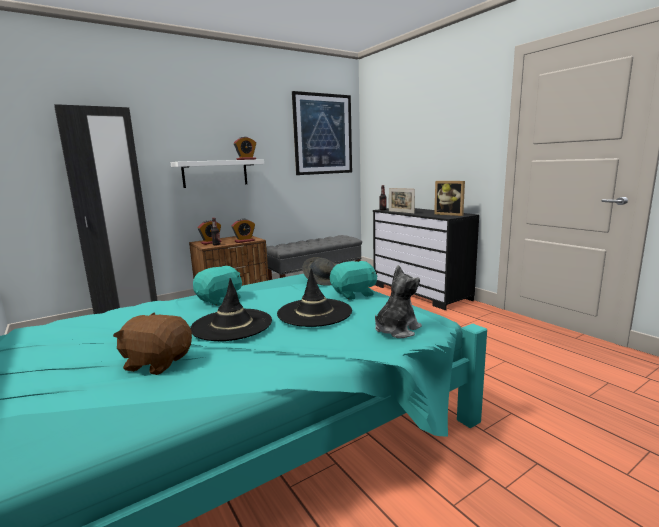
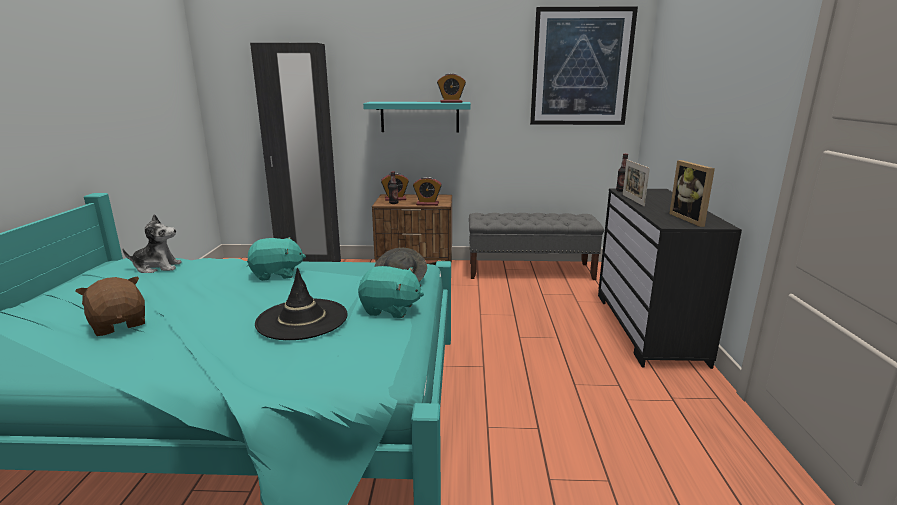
camera: 35 degrees right, 5 degrees up
(215, 173) = (420, 117): white shelf -> turquoise shelf
(232, 325) = (221, 307): black hat -> none
(396, 330) = (324, 374): plush toy -> plush toy (157, 267)

